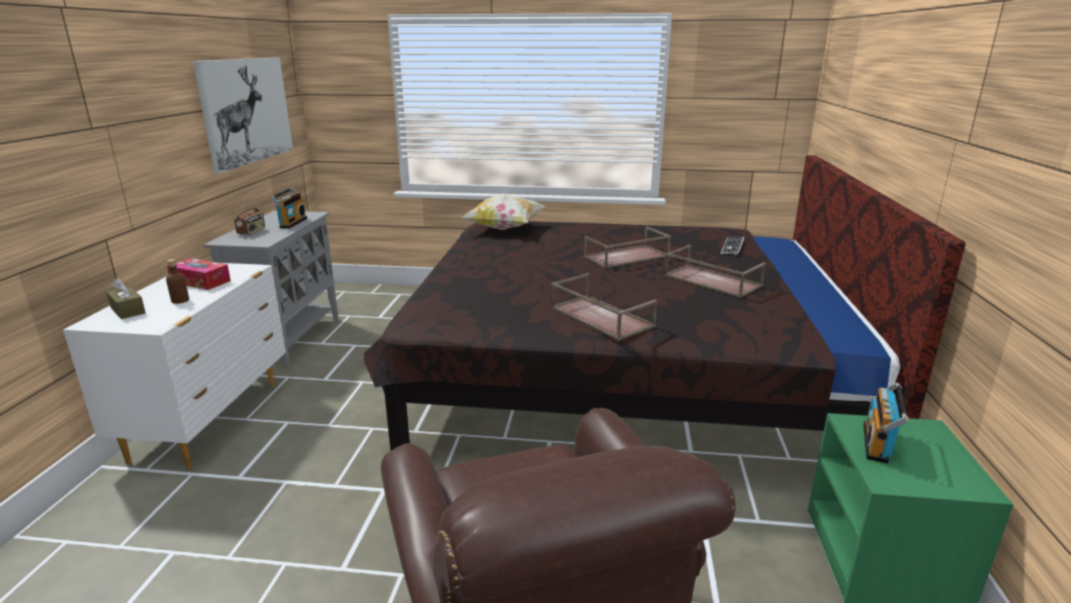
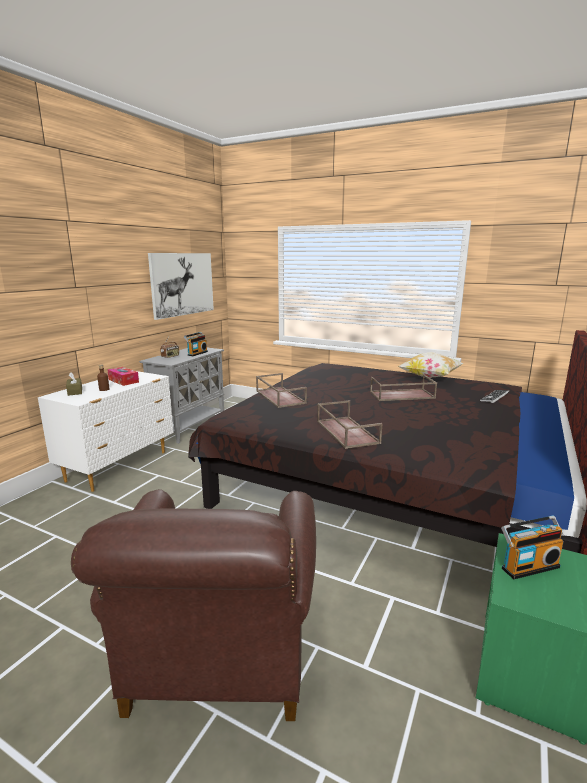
camera: 20 degrees right, 5 degrees down
(505, 228) = (331, 369): pillow -> pillow (430, 377)
(710, 281) = (453, 418): brown tray -> brown tray (279, 397)
(879, 444) = (528, 566): radio -> radio turned 150 degrees counterclockwise

